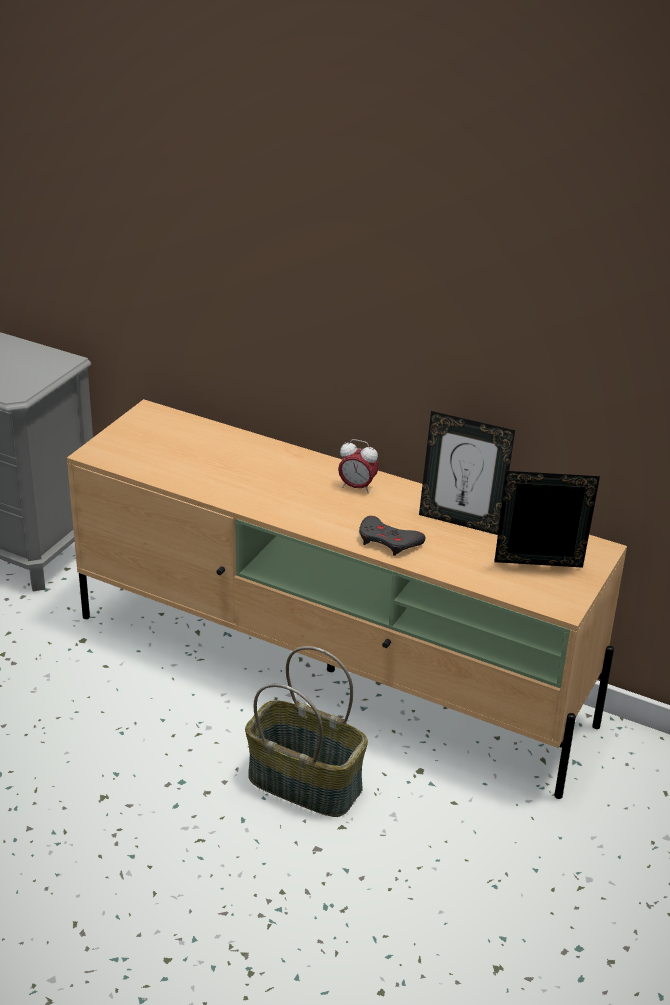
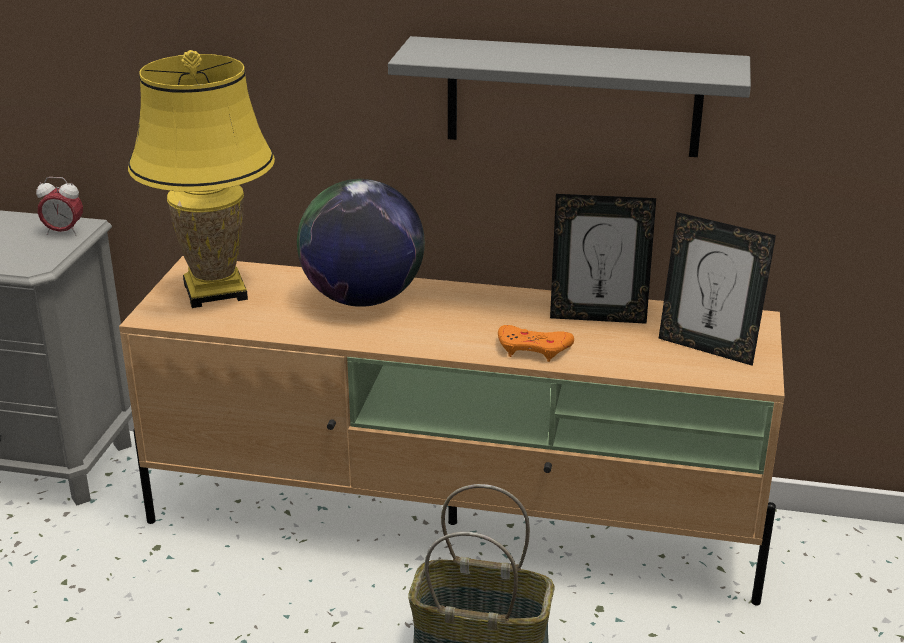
camera: 15 degrees left, 5 degrees down
(155, 438) = (216, 291): none -> yellow table lamp
(271, 467) = (362, 299): none -> globe
(357, 487) = (468, 303): alarm clock -> alarm clock (63, 232)
(388, 541) = (533, 348): grey game controller -> orange game controller
(463, 327) = (573, 97): none -> grey shelf
(538, 569) = (707, 348): picture frame -> picture frame turned 135 degrees counterclockwise

